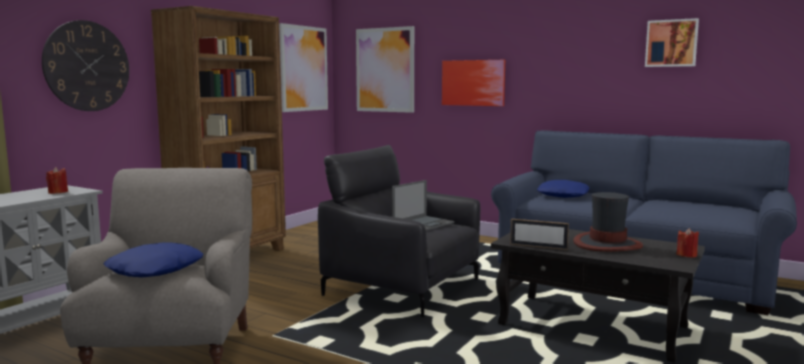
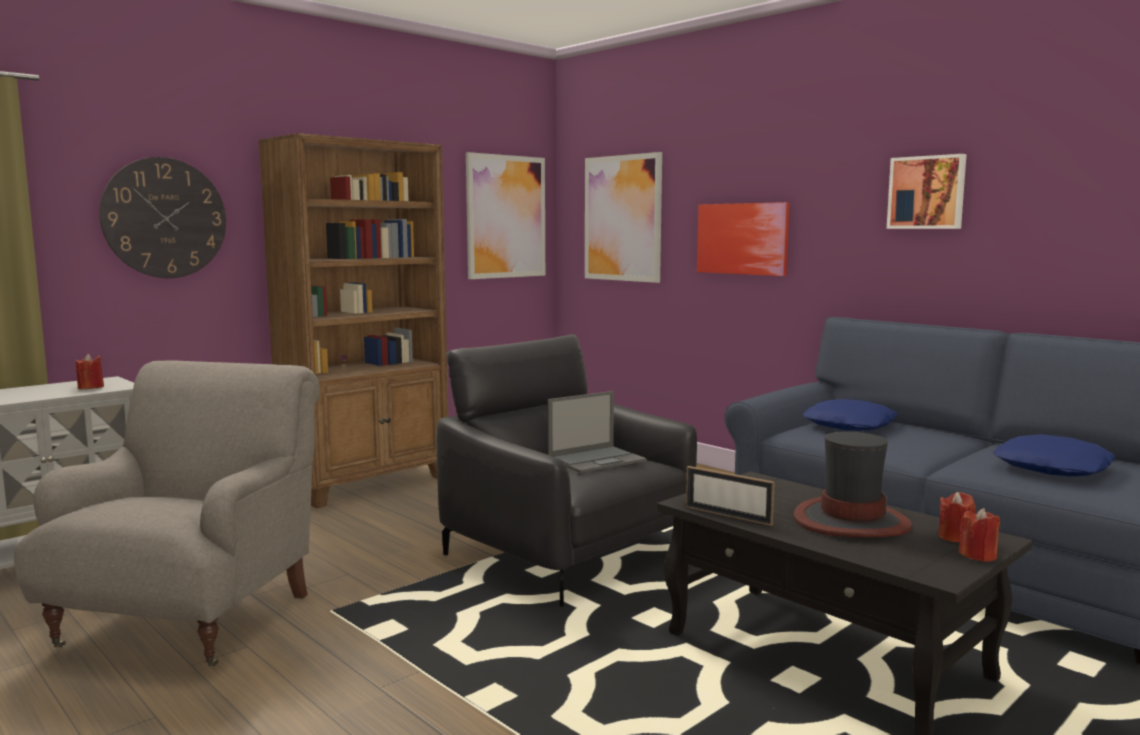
camera: 15 degrees right, 0 degrees up
(156, 269) = (145, 506): blue pillow -> blue pillow (1053, 468)
(667, 247) = (955, 537): none -> red candle
(671, 43) = (1057, 173): picture -> picture (927, 192)

